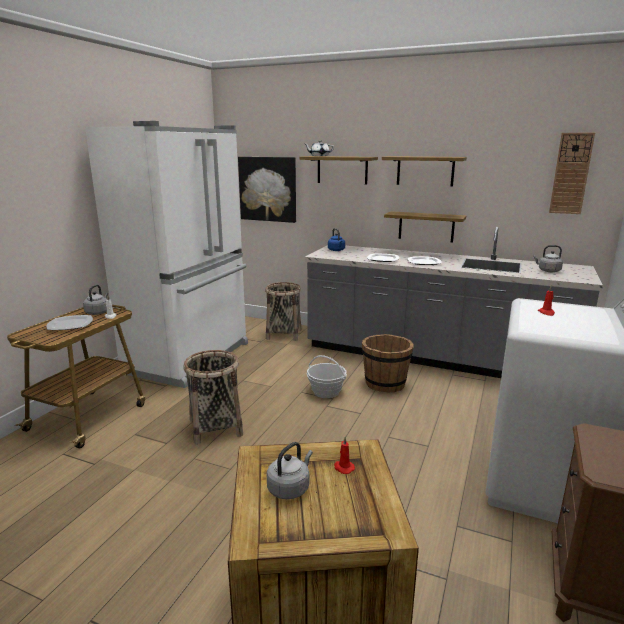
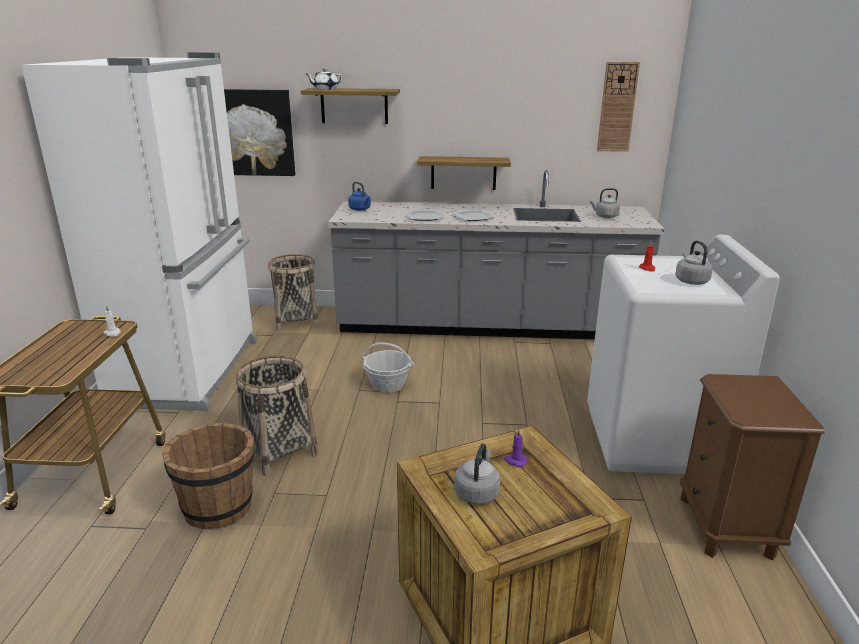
camera: 20 degrees left, 5 degrees up
(70, 324) = (62, 352): plate -> none
(98, 312) = (86, 329): grey kettle -> grey kettle (690, 281)
(343, 468) = (515, 461): red candle -> purple candle
(385, 383) = (449, 364): brown bucket -> brown bucket (218, 507)
(425, 171) = (459, 106): shelf -> none

